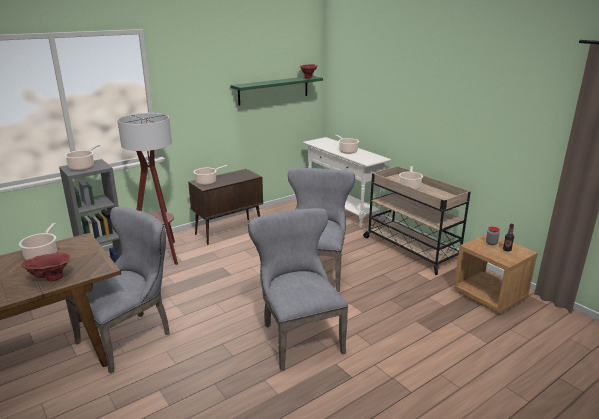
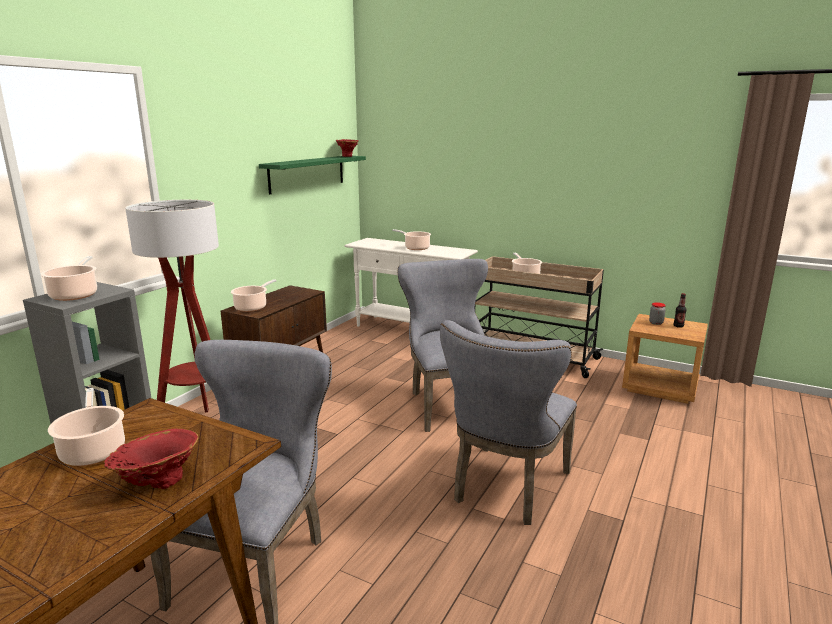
camera: 25 degrees left, 5 degrees down
(297, 336) = (506, 489): grey chair -> grey chair turned 105 degrees counterclockwise

